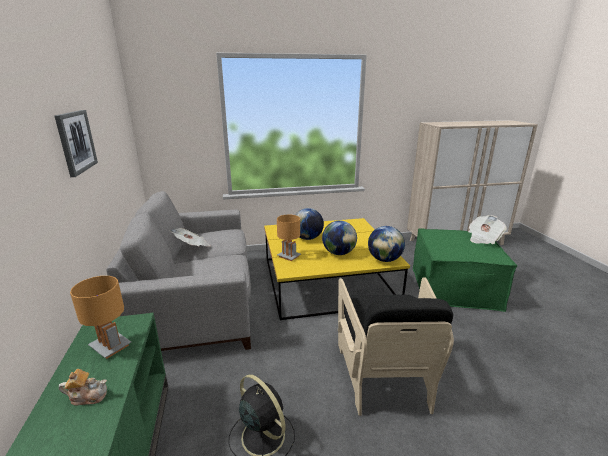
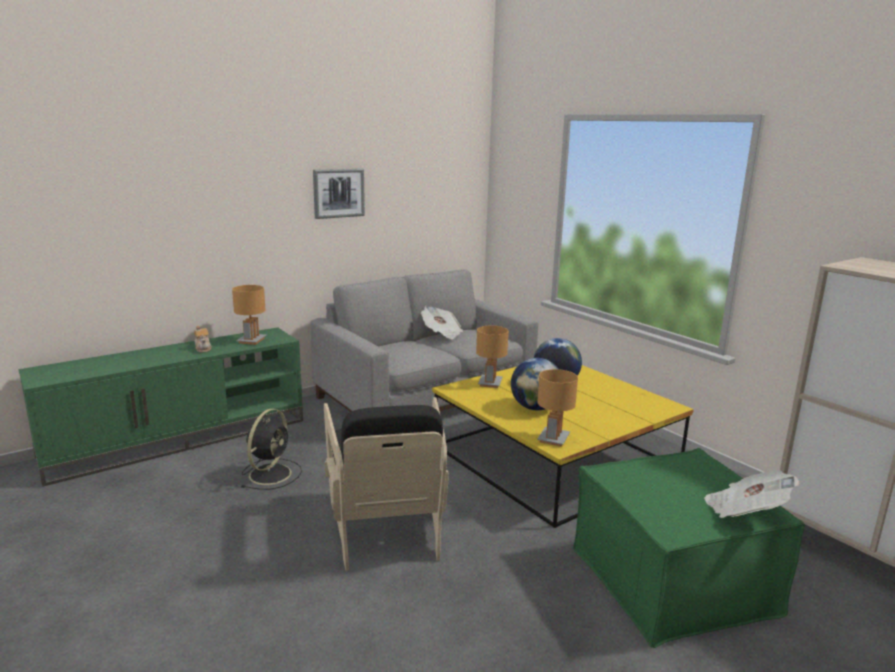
camera: 65 degrees right, 5 degrees down
(383, 374) = (386, 527): black armchair -> black armchair turned 75 degrees counterclockwise
(384, 259) = (554, 439): globe -> brown table lamp

